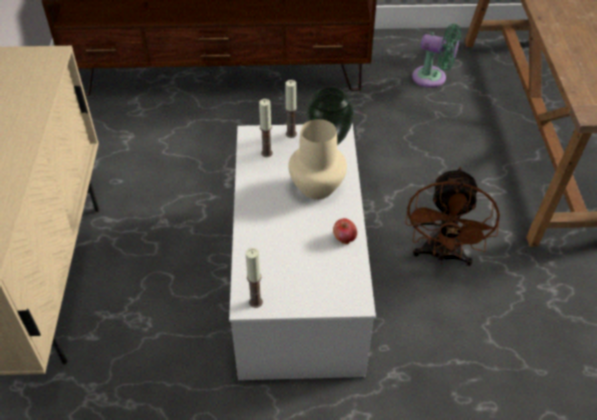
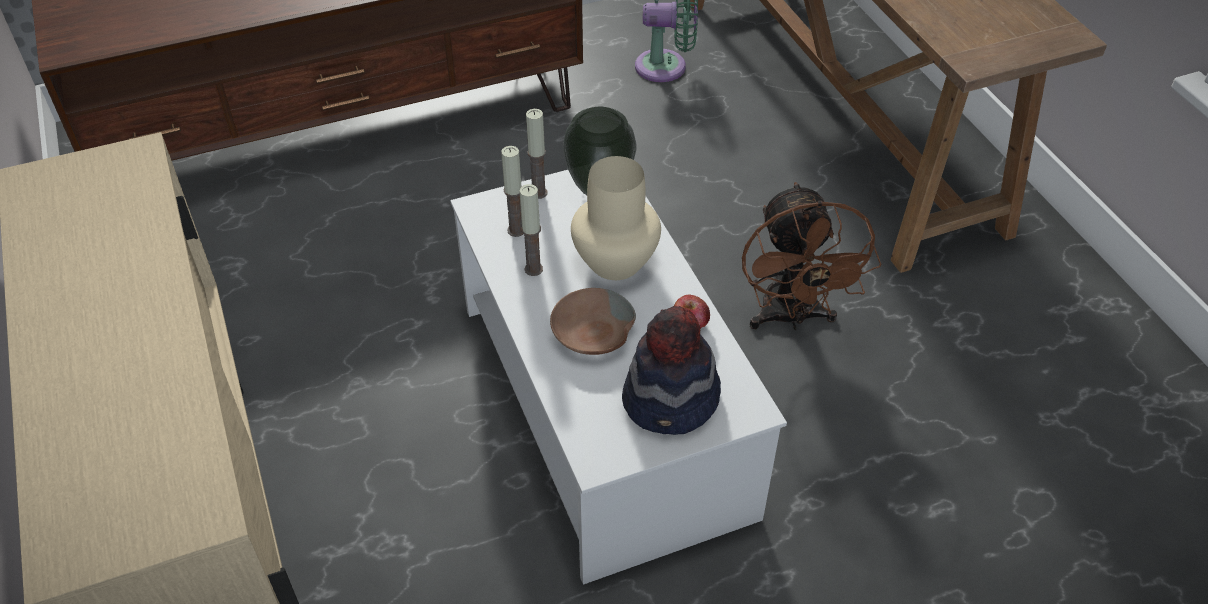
camera: 20 degrees left, 0 degrees up
(255, 302) = (608, 453): candle -> candle (533, 269)
(281, 227) = (592, 333): none -> brown bowl
(309, 281) = (672, 400): none -> hat

